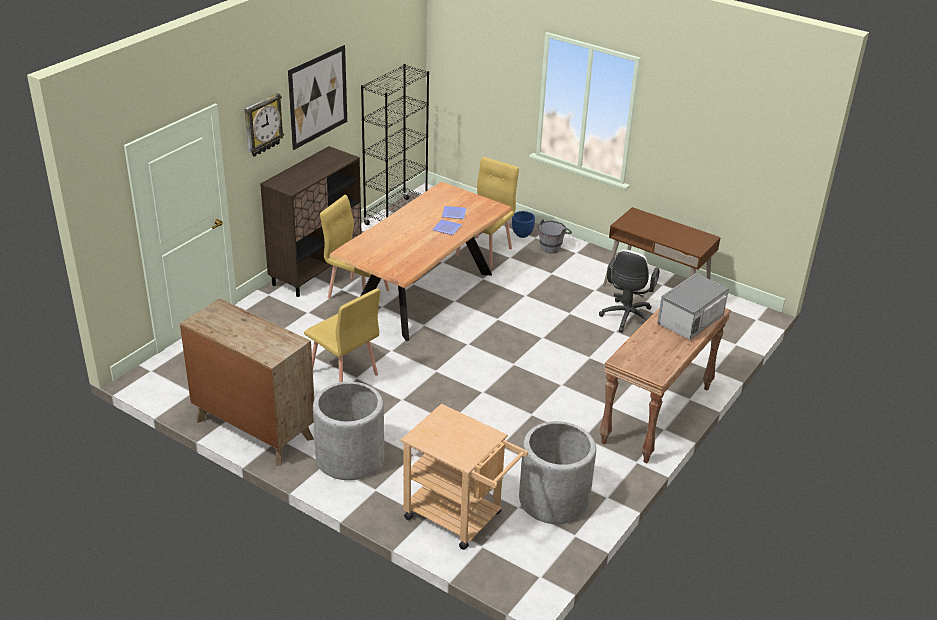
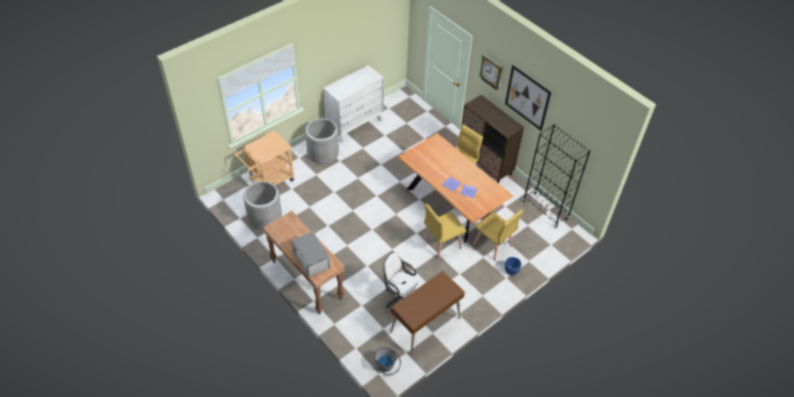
camera: 105 degrees right, 15 degrees up
(254, 429) = (354, 125): brown dresser -> white dresser
(343, 374) = (385, 160): yellow chair -> yellow chair (442, 244)
(552, 246) = (492, 284): grey bucket -> grey bucket (387, 368)

